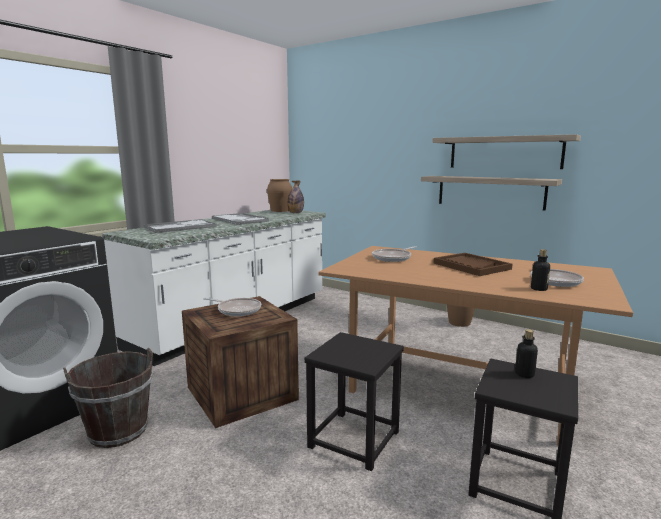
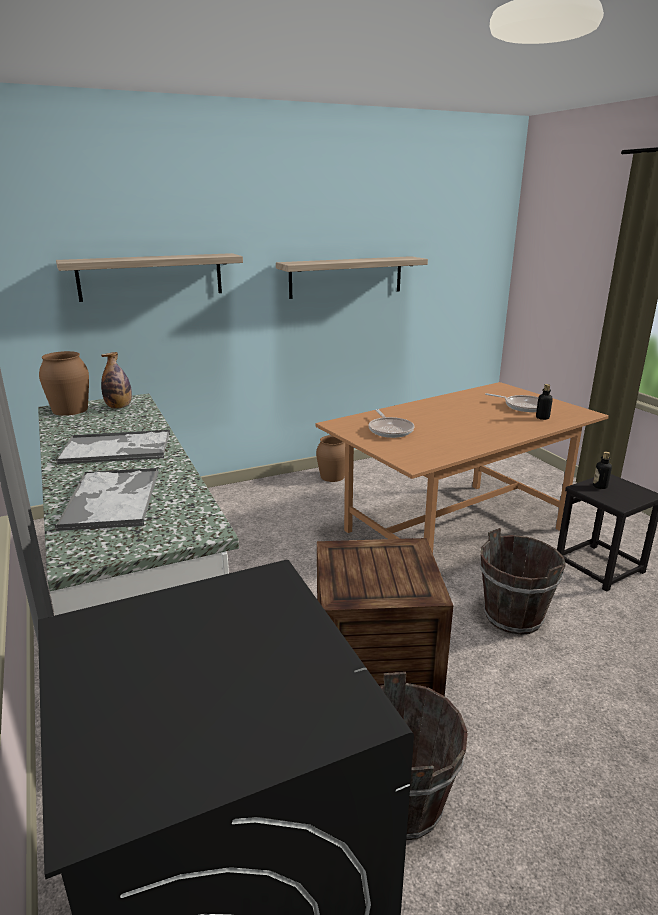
camera: 60 degrees left, 10 degrees up
(237, 310) = (362, 567): frying pan -> none
(353, 439) = (512, 617): black stool -> brown bucket
(471, 266) = (454, 414): brown tray -> none
(490, 192) = (335, 323): shelf -> shelf (151, 277)

